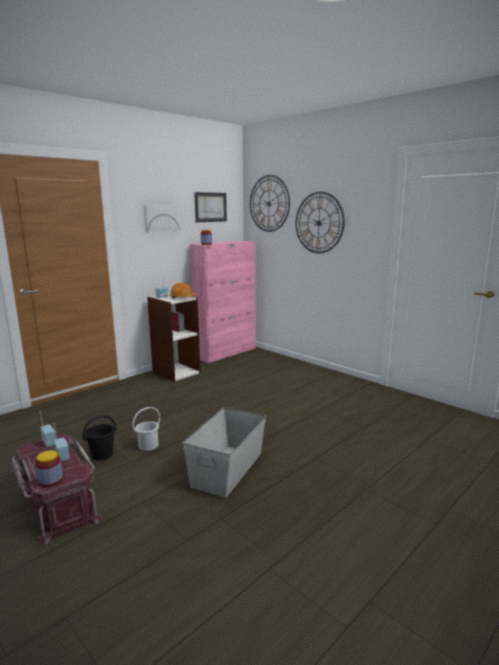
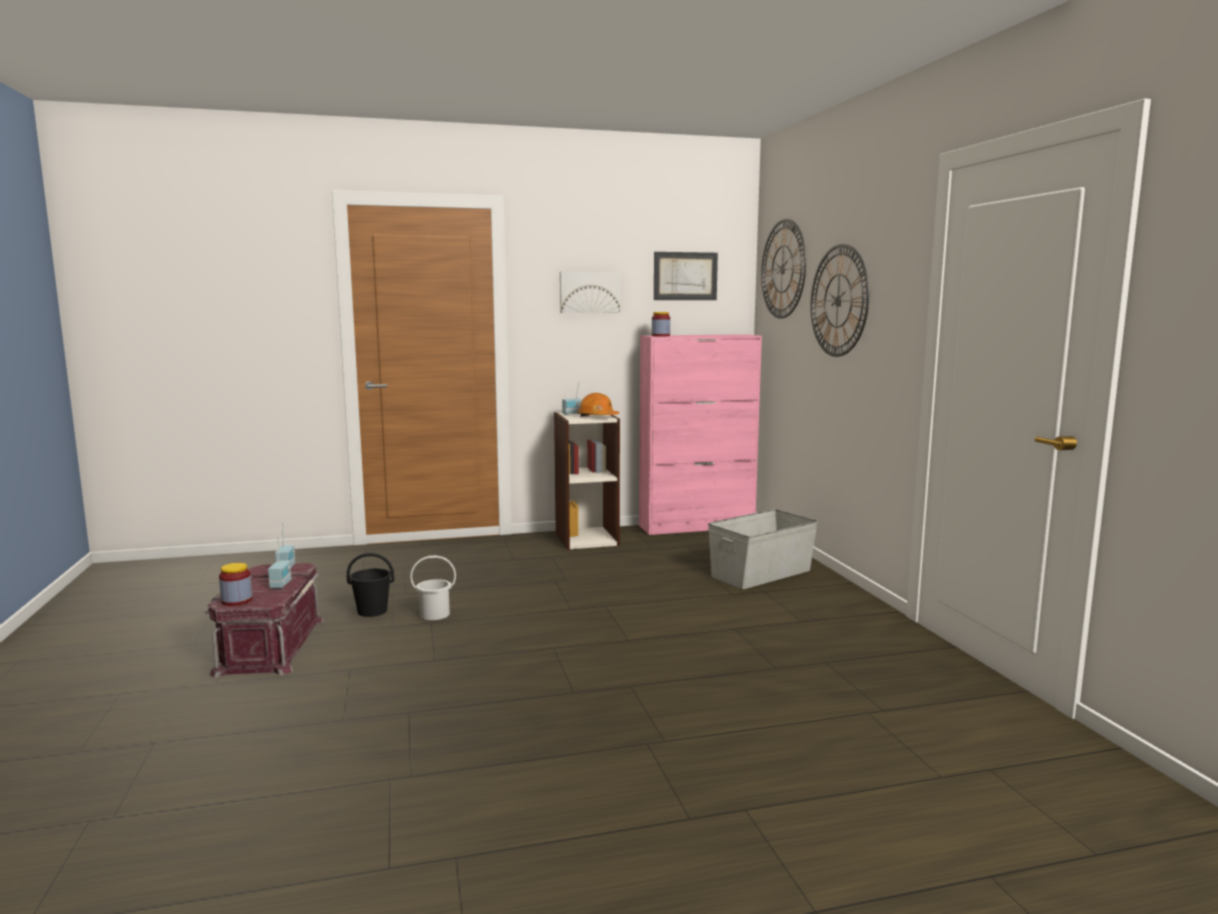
camera: 30 degrees right, 5 degrees down
(226, 469) = (490, 664): grey storage box -> grey storage box (760, 573)

